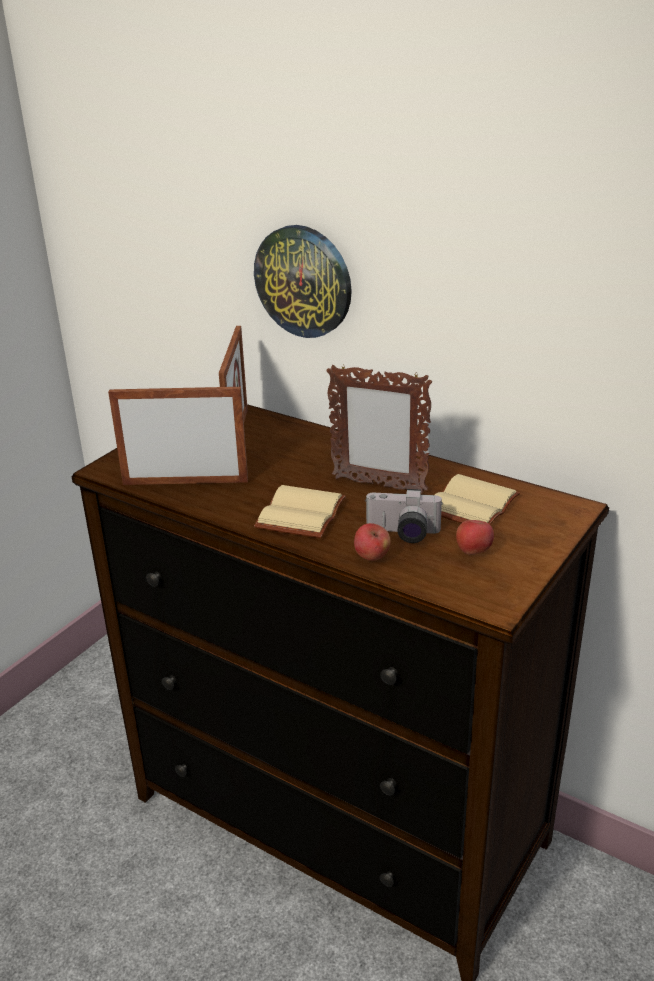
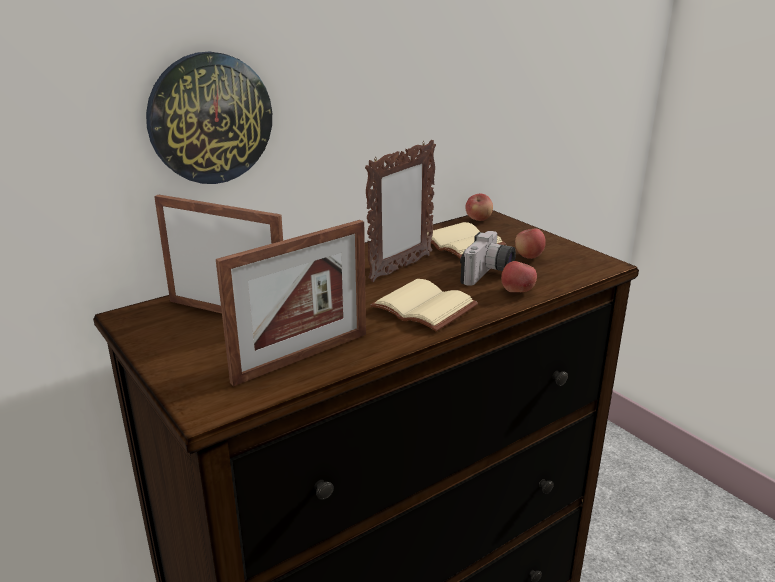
camera: 70 degrees left, 5 degrees down
(185, 482) = (301, 357): picture frame -> picture frame turned 150 degrees counterclockwise
(558, 502) = (478, 219): none -> apple

